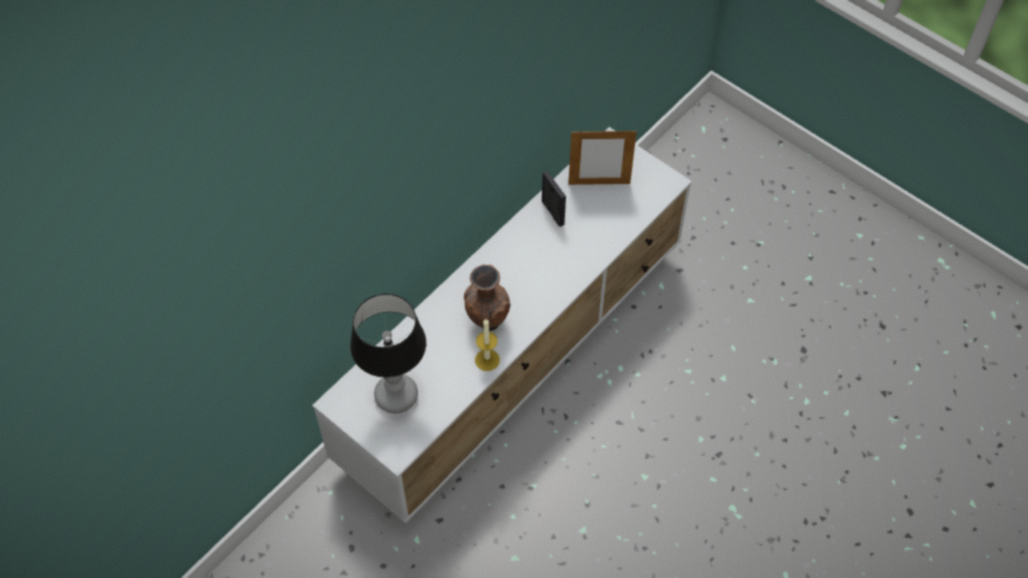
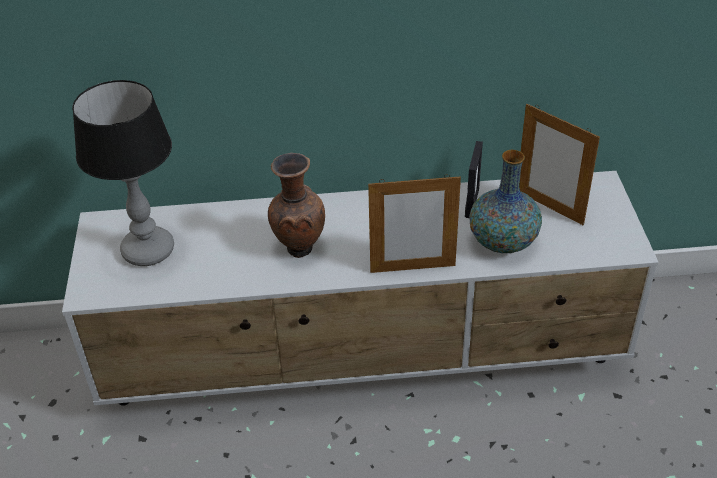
camera: 45 degrees right, 15 degrees down
(487, 360) = (259, 277): candle -> none
(568, 286) = (412, 268): none -> picture frame
(598, 229) = (503, 242): none -> vase

